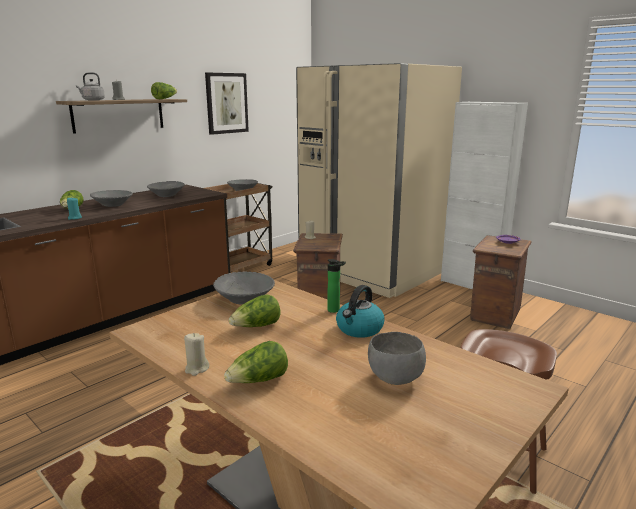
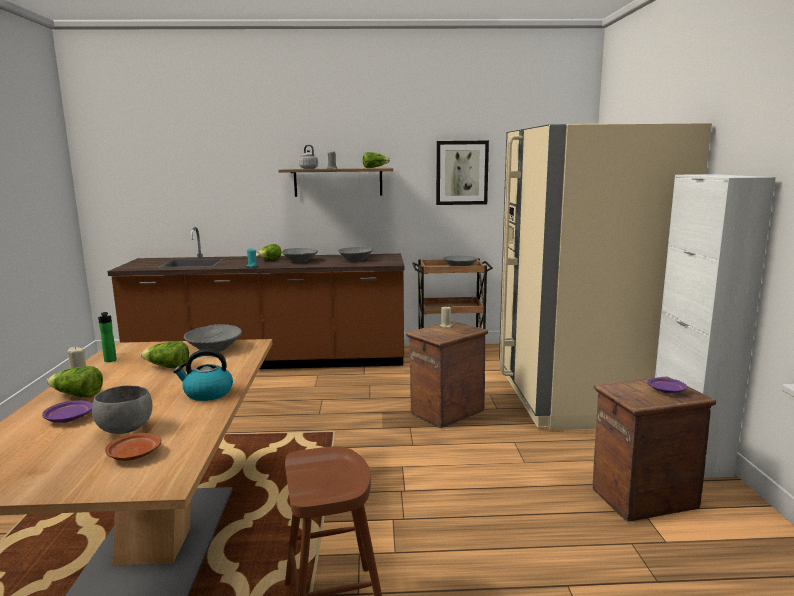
camera: 45 degrees right, 5 degrees down
(321, 397) = (68, 418): none -> purple plate
(335, 310) = (235, 376): bottle -> bottle (110, 361)
(459, 387) = (133, 454): none -> brown plate

